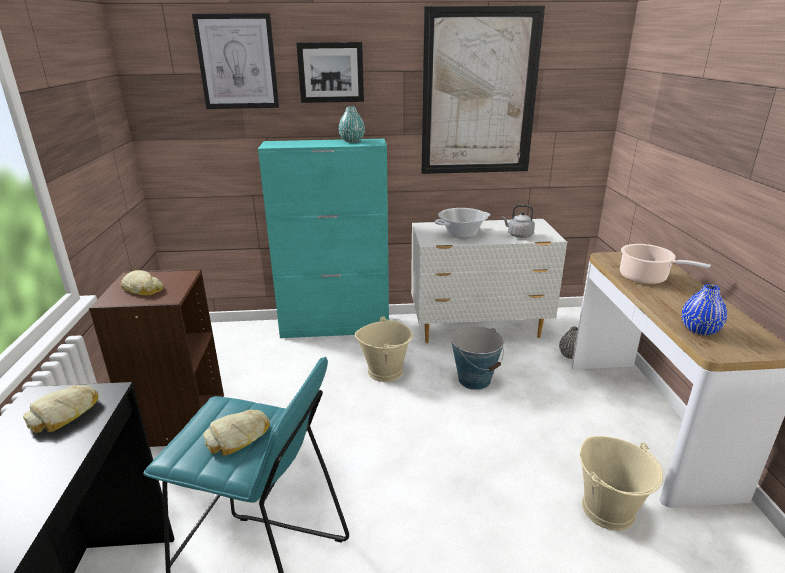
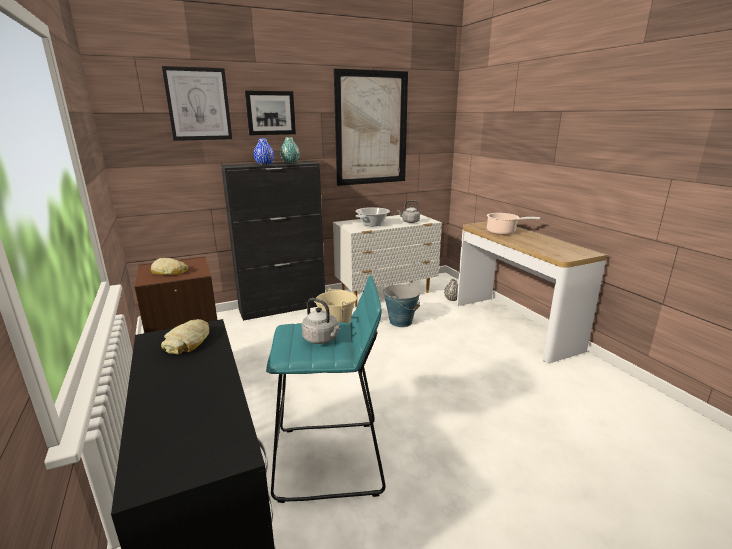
camera: 20 degrees left, 5 degrees down
(239, 437) = (322, 339): bread -> grey kettle
(336, 327) = (283, 307): turquoise cabinet -> black cabinet
(608, 509) = (518, 371): beige bucket -> none
(699, 330) = (549, 250): blue vase -> blue vase (264, 164)

